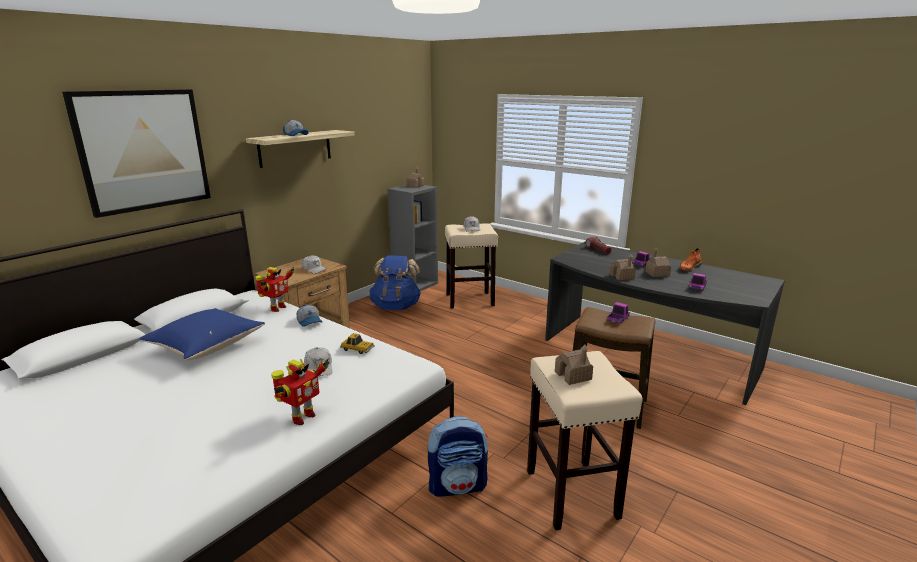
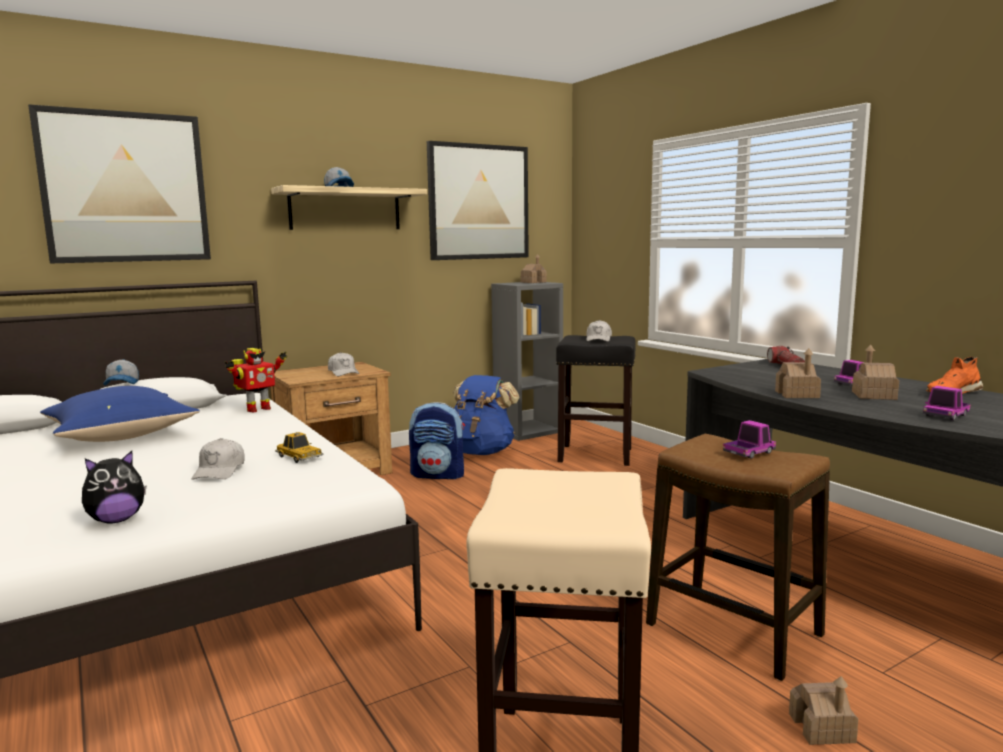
camera: 20 degrees right, 10 degrees down
(301, 417) = (116, 520): toy robot -> plush toy
(310, 321) = (279, 425): cap -> cap (123, 383)
(377, 132) = (478, 202): none -> picture
(458, 485) = (368, 704): backpack -> backpack (439, 475)
(470, 300) = (596, 455): beige stool -> black stool
(573, 376) = (539, 497): toy house -> toy house (821, 728)

